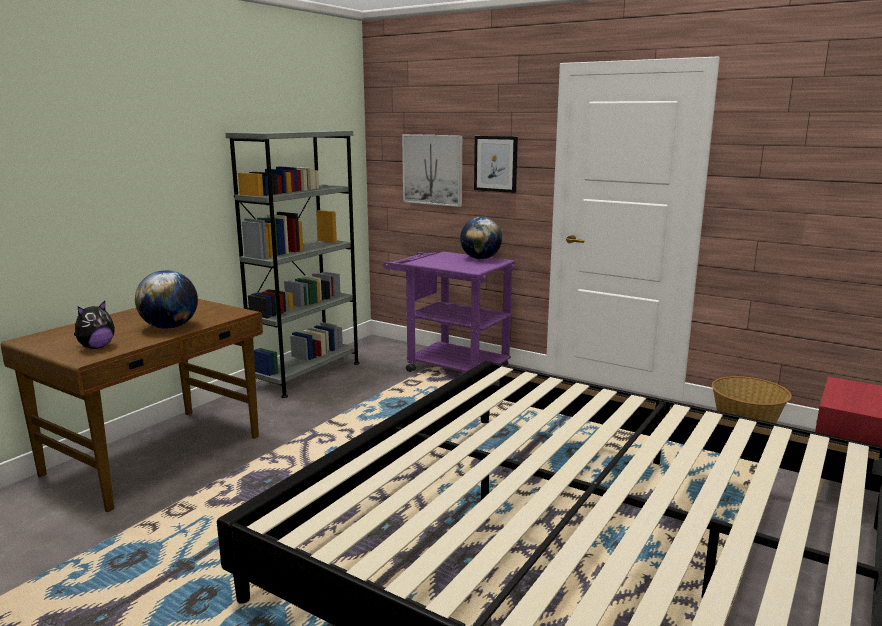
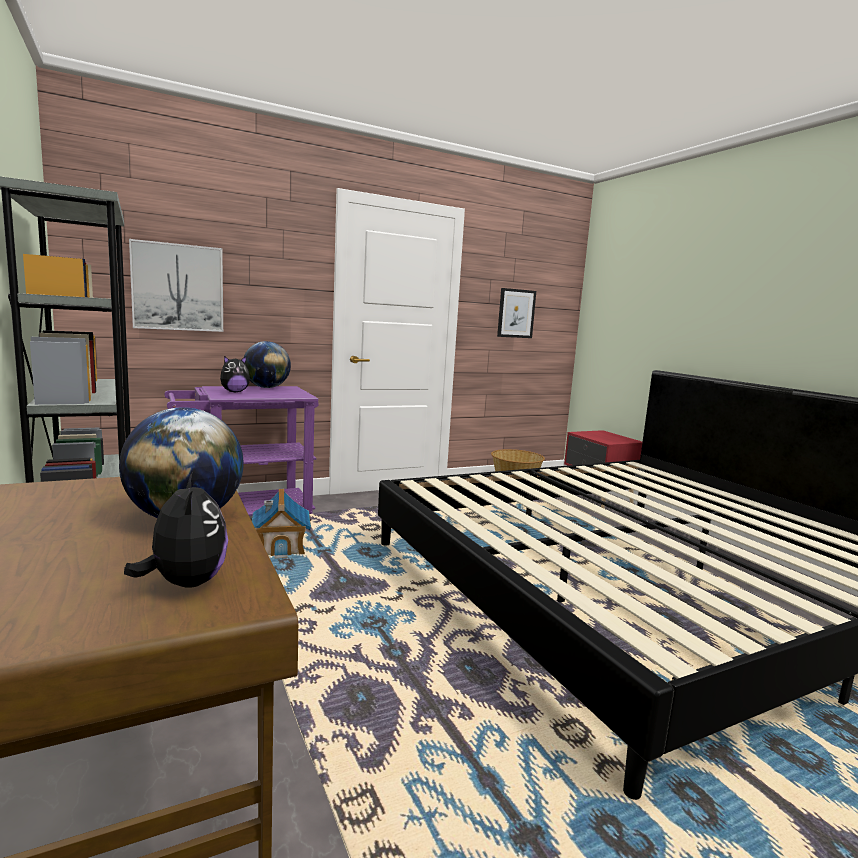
camera: 60 degrees left, 5 degrees down
(422, 393) = (281, 546): none -> toy house
(440, 259) = (234, 392): none -> plush toy
(495, 164) = (267, 284): picture -> picture (516, 313)

